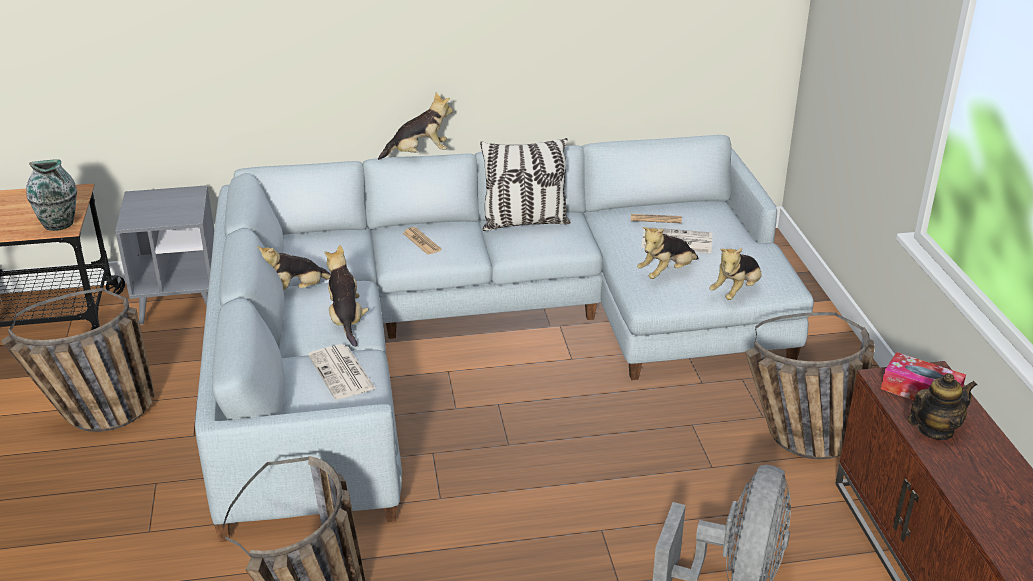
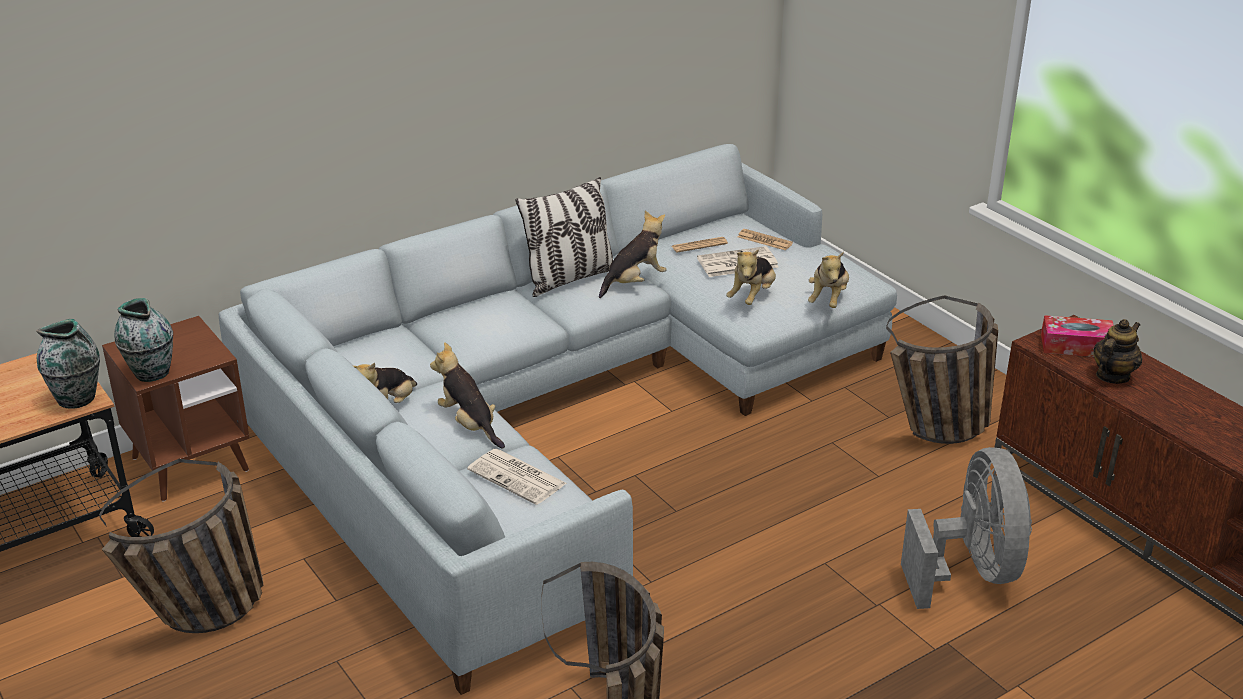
camera: 25 degrees left, 0 degrees up
(137, 219) = (151, 372): none -> vase
(180, 302) = (190, 464): grey side table -> brown side table
(419, 154) = (440, 227): plush toy -> plush toy (634, 282)
(421, 242) = (479, 323): newspaper -> newspaper (764, 240)

